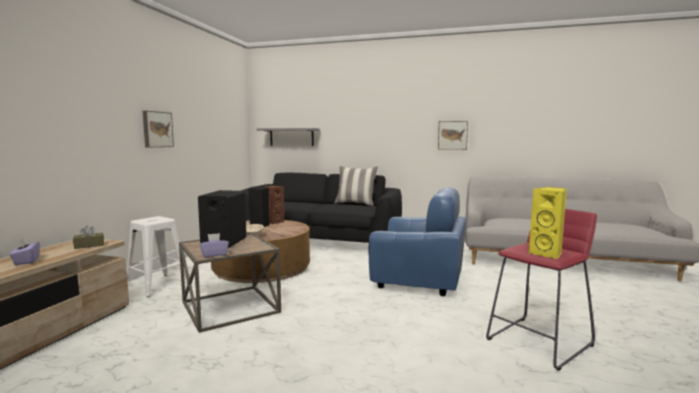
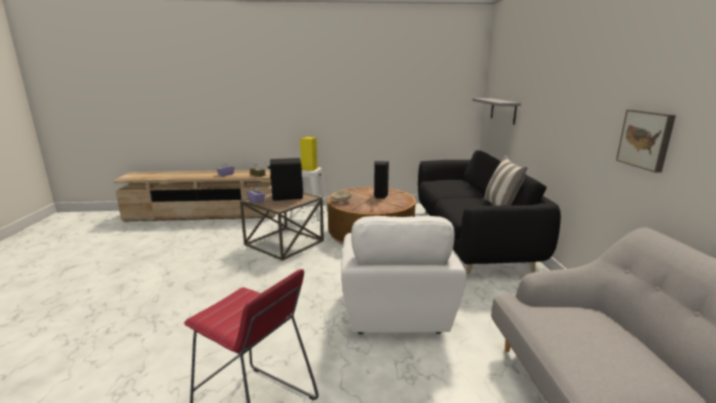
camera: 70 degrees right, 10 degrees up
(157, 129) = (345, 101): picture -> none
(274, 222) = (398, 197): brown speaker -> none
(419, 281) = (395, 311): blue armchair -> white armchair
(547, 254) = (222, 312): yellow speaker -> yellow speaker (309, 169)

